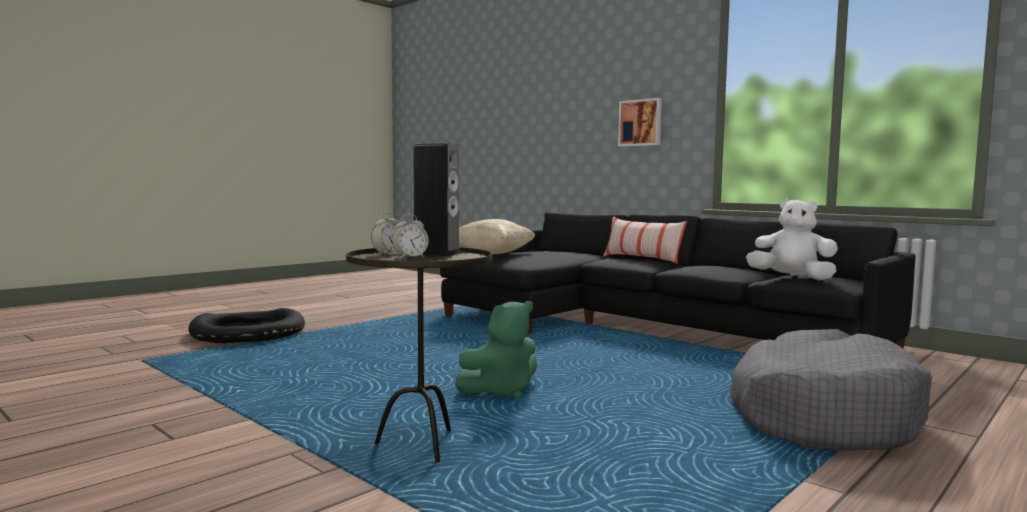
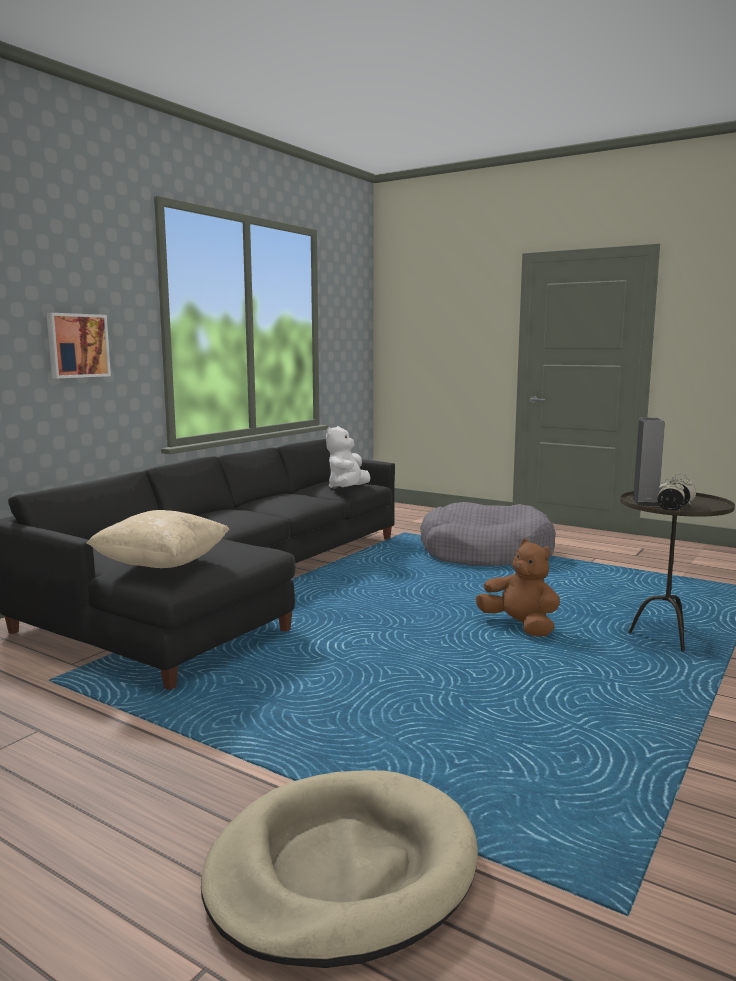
camera: 100 degrees left, 5 degrees up
(248, 332) = (341, 870): black dog bed -> beige dog bed
(501, 392) = (520, 626): green plush toy -> brown plush toy
(642, 259) = (212, 515): pillow -> none

